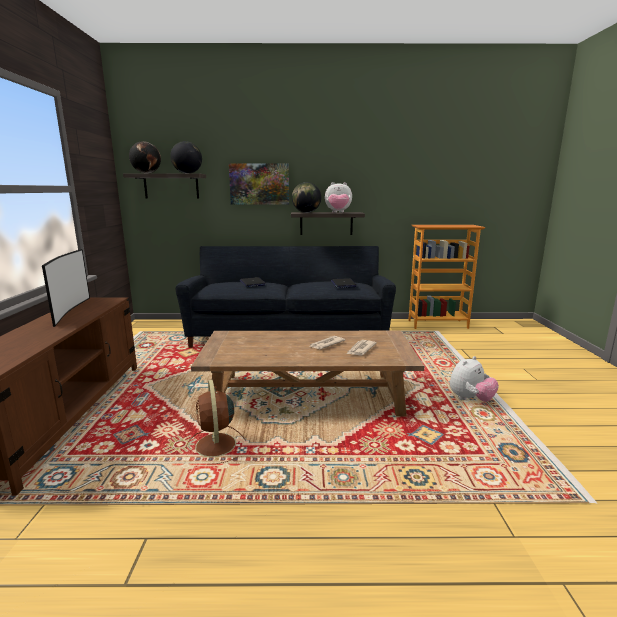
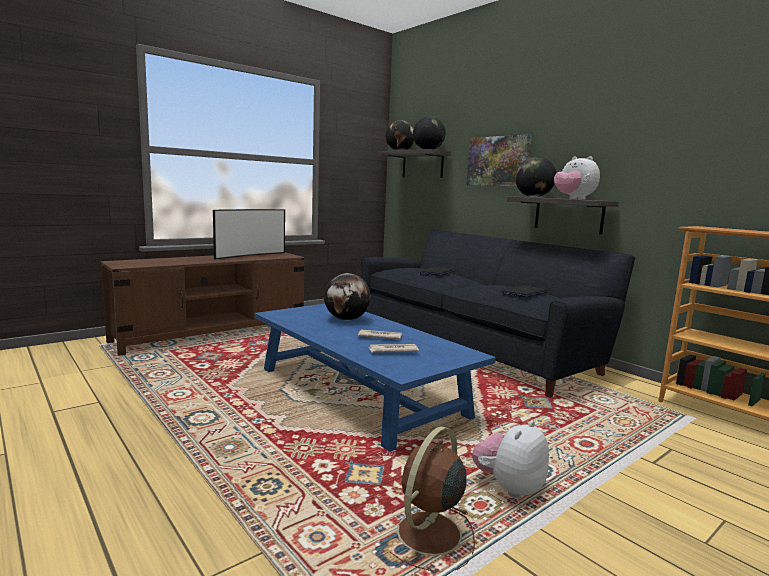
camera: 50 degrees right, 5 degrees down
(216, 446) = (224, 385): brown fan -> brown fan (427, 535)
(270, 341) = (347, 319): none -> globe
(308, 394) = (360, 392): brown coffee table -> blue coffee table
(470, 399) = (509, 488): plush toy -> plush toy turned 120 degrees clockwise

